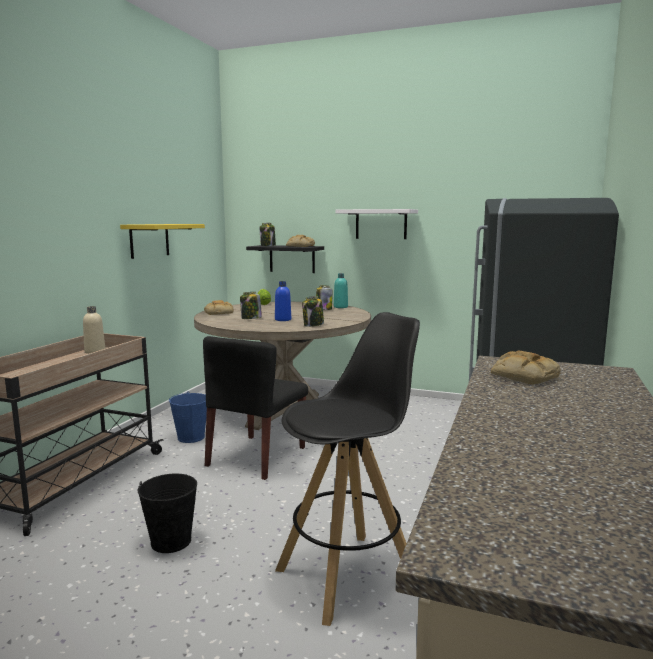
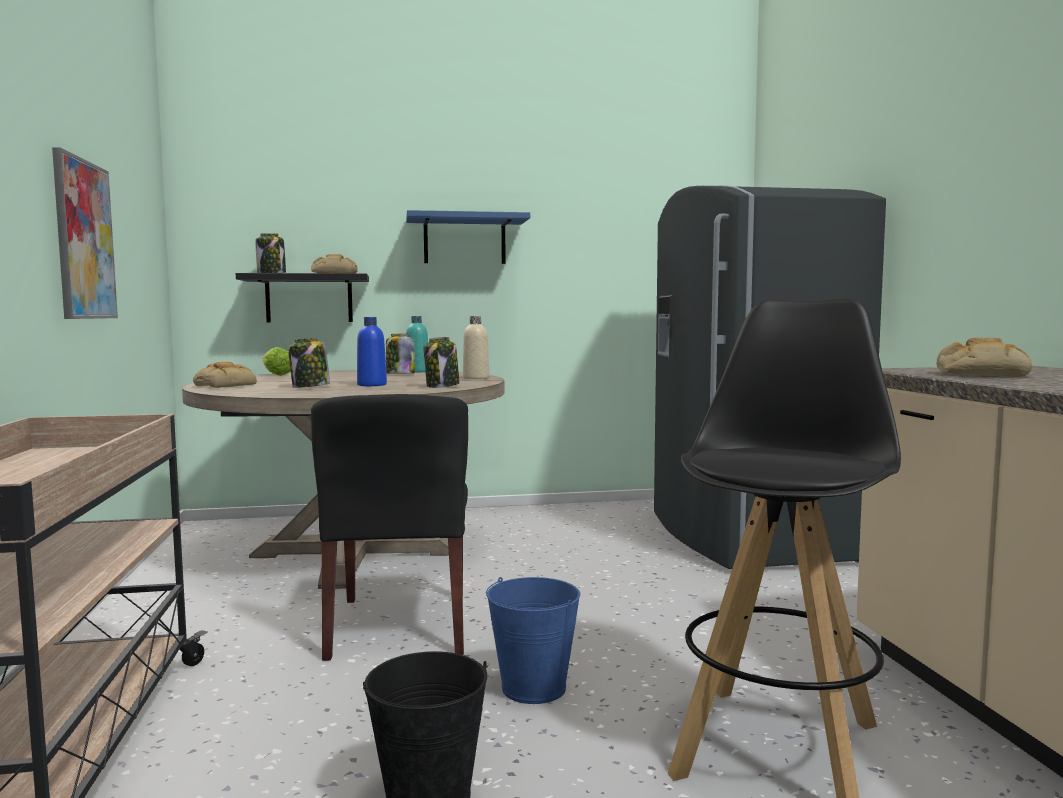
camera: 30 degrees left, 5 degrees down
(95, 351) = (54, 454): beige bottle -> beige bottle (476, 378)
(149, 240) = (84, 240): yellow shelf -> picture
(191, 437) = (233, 623): blue bucket -> blue bucket (534, 687)
(381, 224) = (464, 240): white shelf -> blue shelf

